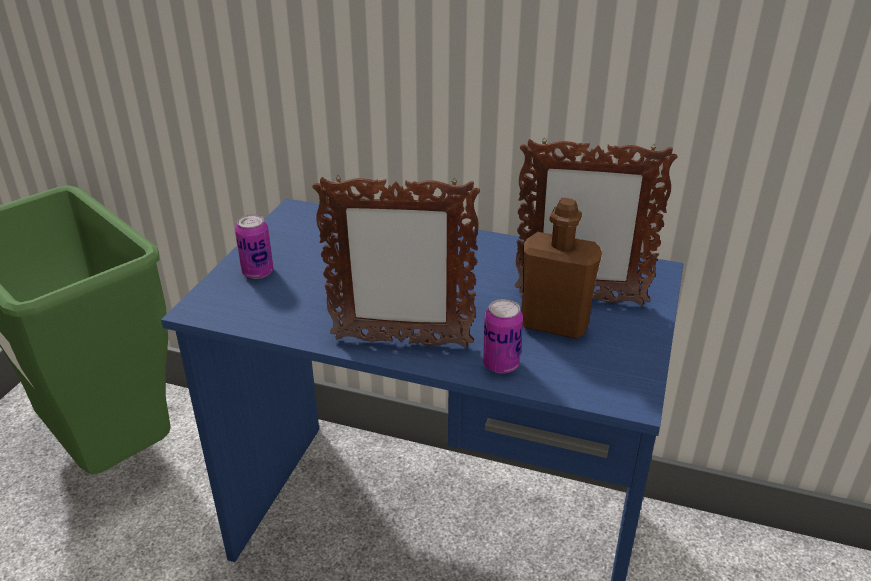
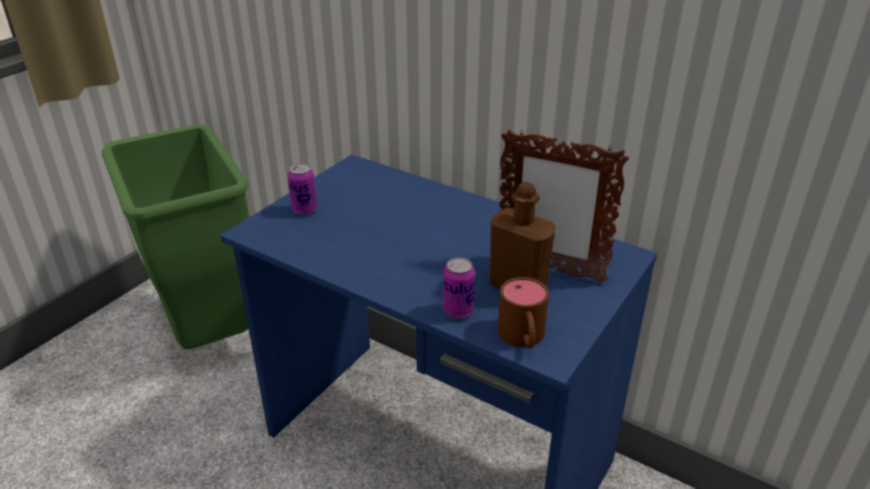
camera: 15 degrees right, 0 degrees up
(400, 342) = (387, 280): picture frame -> none
(589, 383) = (523, 339): none -> brown mug

